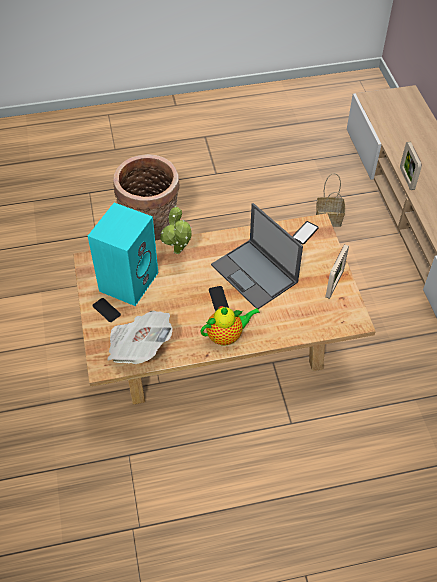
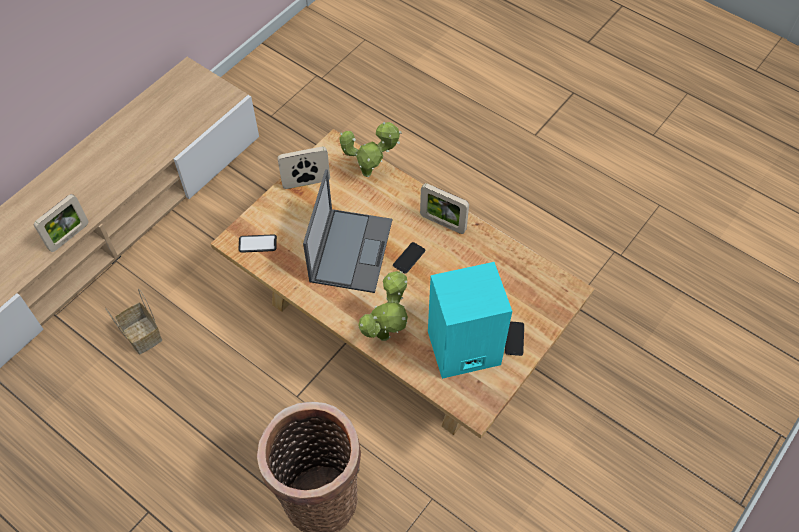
camera: 130 degrees left, 5 degrees up
(139, 347) = (522, 279): newspaper -> none
(227, 336) = (443, 223): teapot -> picture frame
(311, 325) = (370, 173): none -> potted plant

